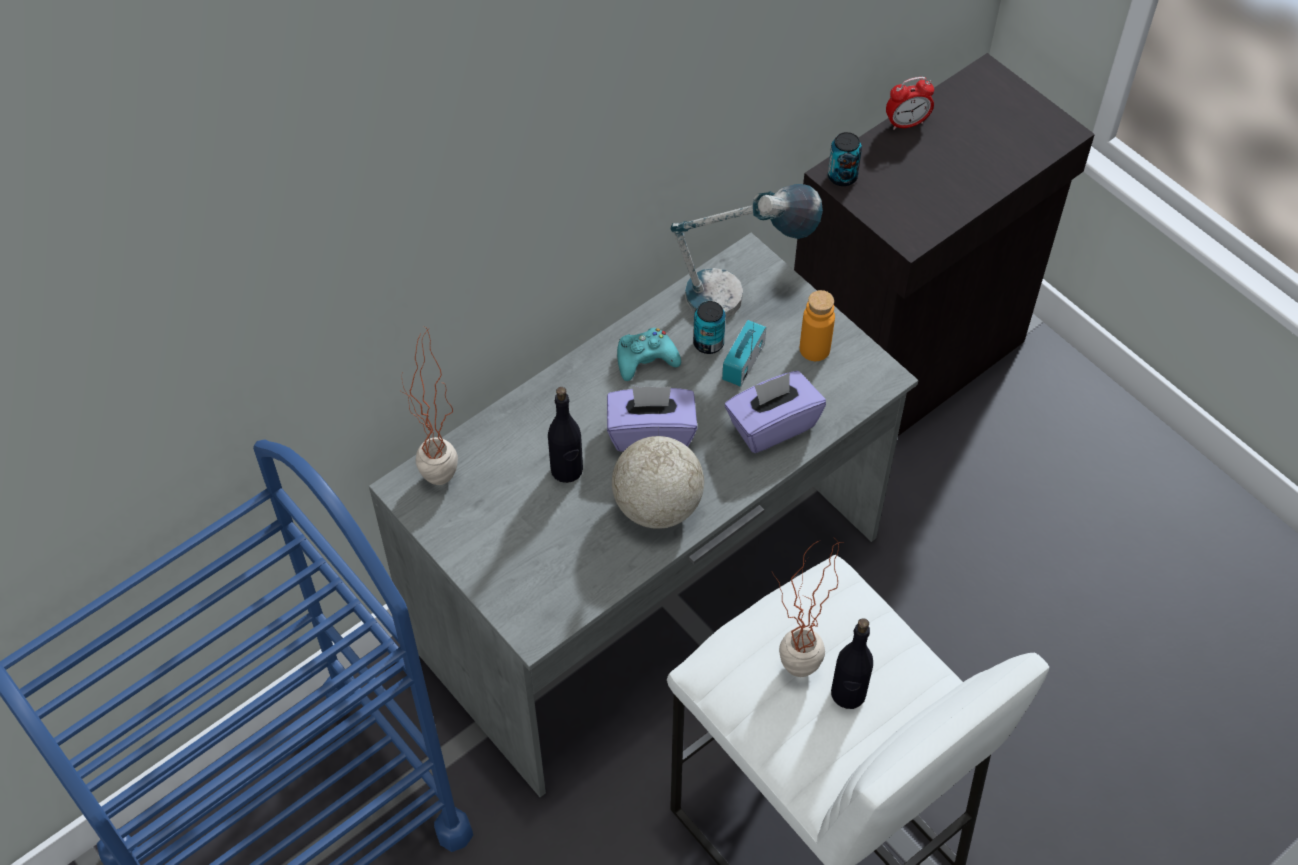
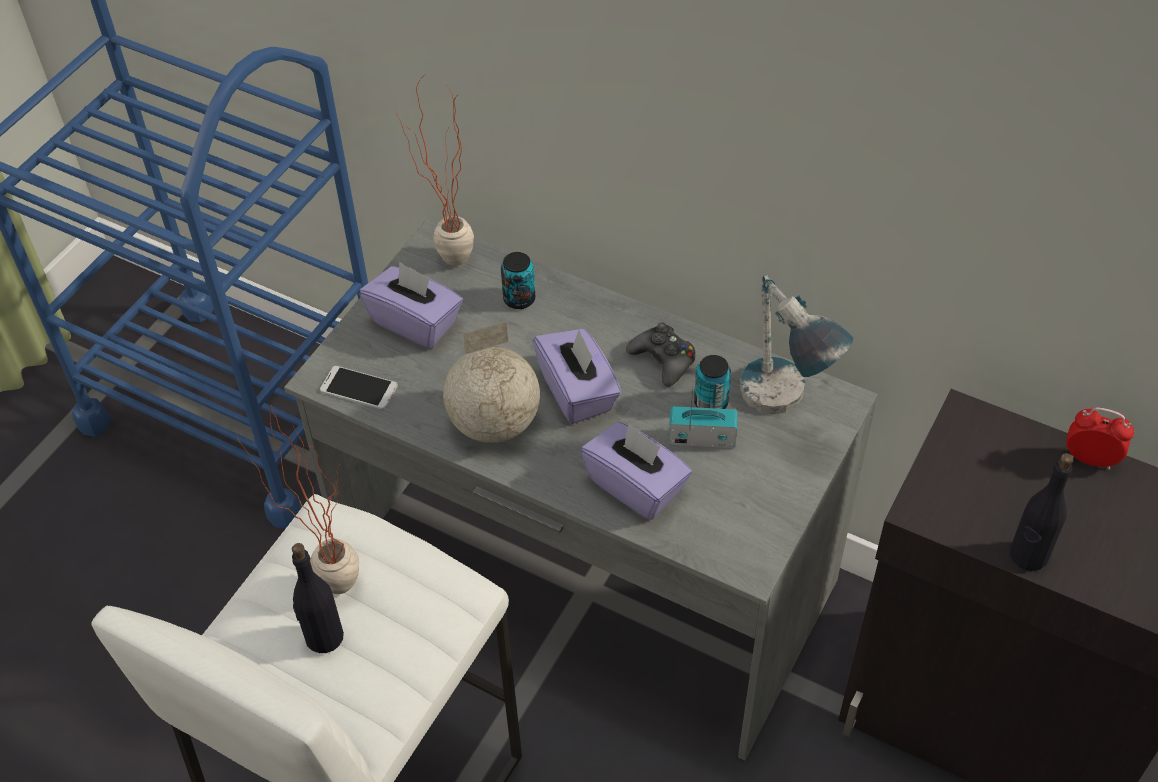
camera: 70 degrees right, 5 degrees down
(503, 533) = (415, 322): none -> purple tissue box
(563, 602) = (359, 388): none -> phone
(567, 470) = (504, 343): black bottle -> black bottle (1028, 555)
(645, 359) = (663, 360): turquoise game controller -> black game controller
(814, 349) = (754, 494): orange bottle -> none
(842, 176) = (967, 422): can -> can (519, 299)
(906, 123) = (1090, 459): alarm clock -> alarm clock turned 150 degrees clockwise

